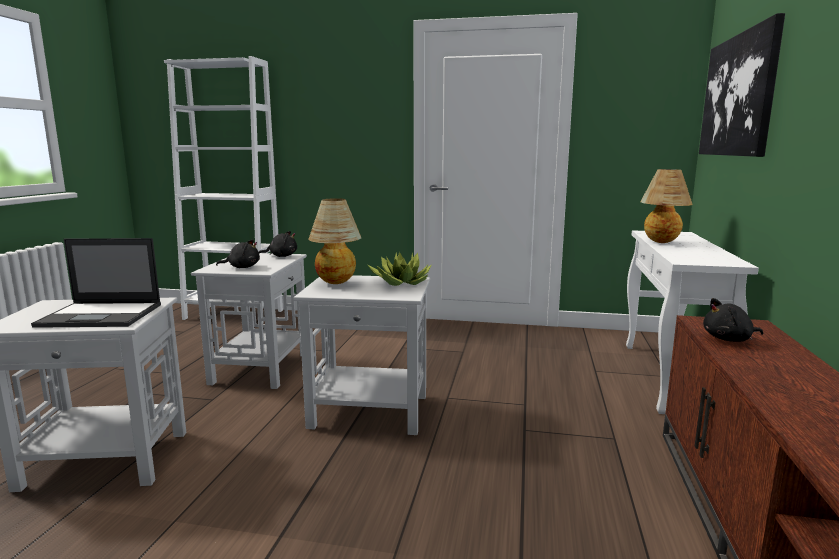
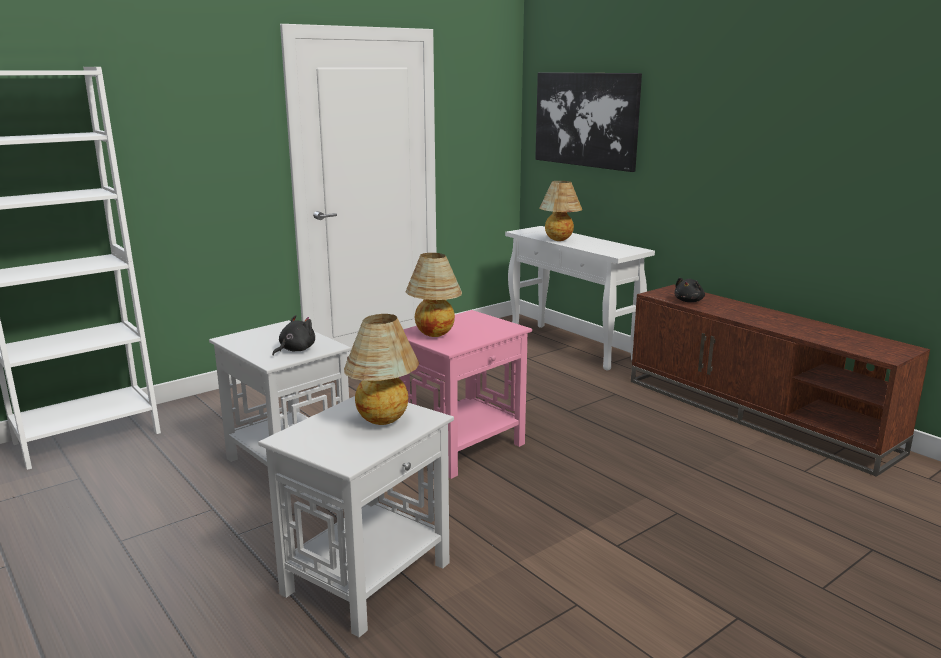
camera: 50 degrees left, 5 degrees up
(102, 315) = (384, 421): laptop -> table lamp
(281, 256) = (278, 329): black plush toy -> none
(371, 411) = (463, 446): white side table -> pink side table
(400, 282) = (472, 320): potted plant -> none

